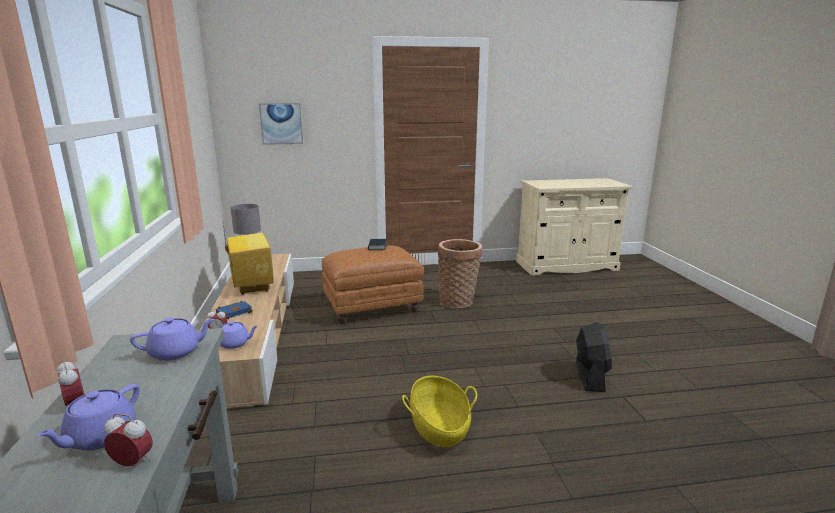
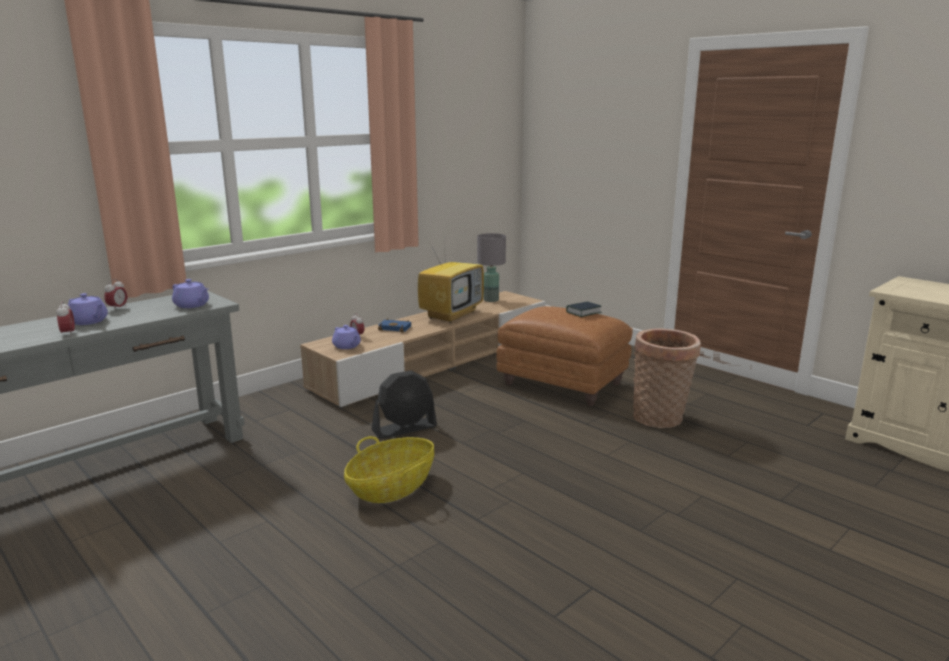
camera: 55 degrees right, 0 degrees up
(100, 437) = (89, 322): purple teapot -> purple teapot turned 135 degrees counterclockwise
(281, 123) = (580, 150): picture -> none
(590, 376) = (609, 552): black fan -> black fan (404, 428)

